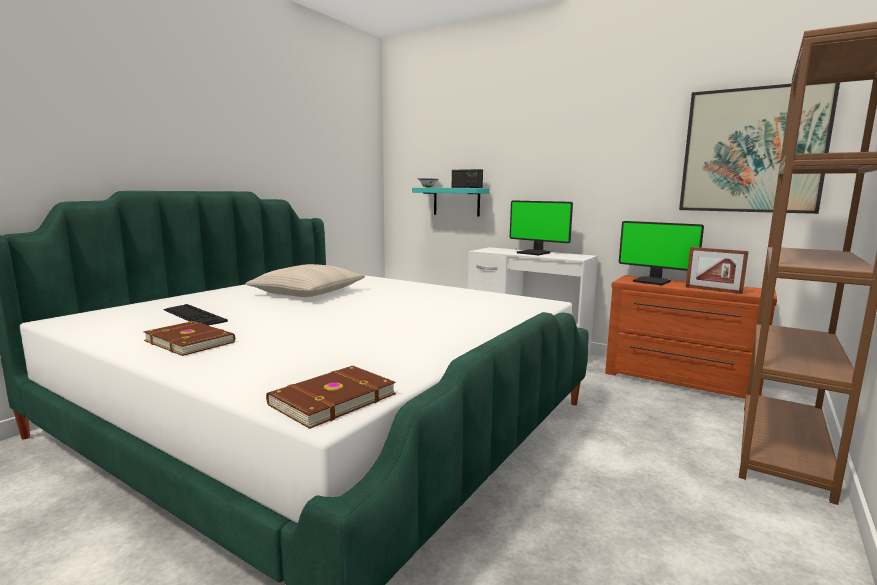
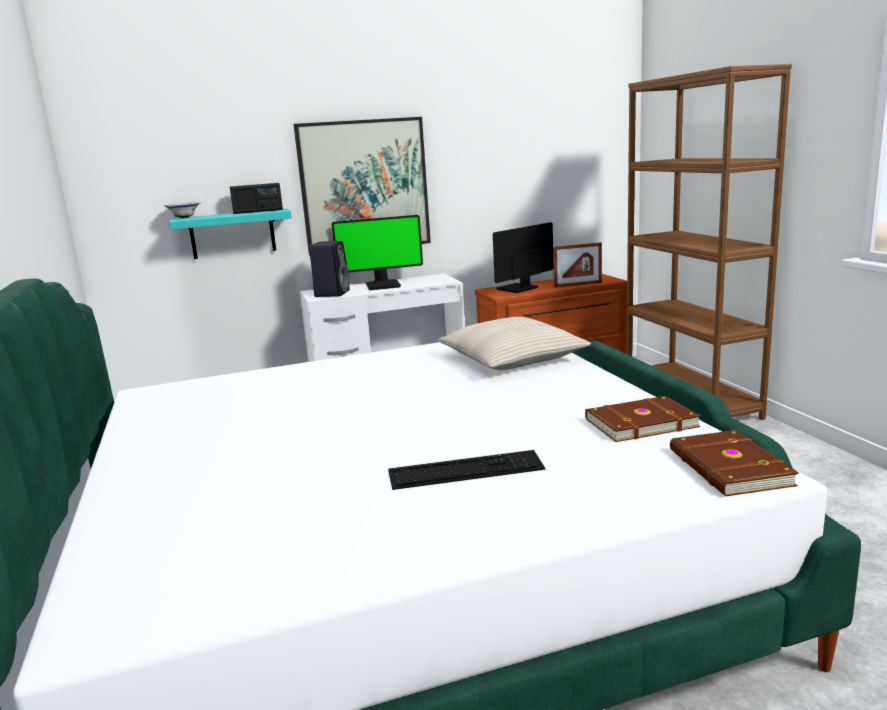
camera: 50 degrees left, 5 degrees up
(191, 341) = (426, 519): brown book -> brown book (639, 422)
(194, 315) = (269, 508): keyboard -> keyboard (466, 470)
(307, 293) = (262, 421): beige pillow -> beige pillow (512, 359)
(494, 250) = (332, 293): none -> black speaker
(653, 281) = (518, 289): monitor -> monitor turned 150 degrees clockwise
(752, 151) = (567, 145): picture -> picture (364, 186)

